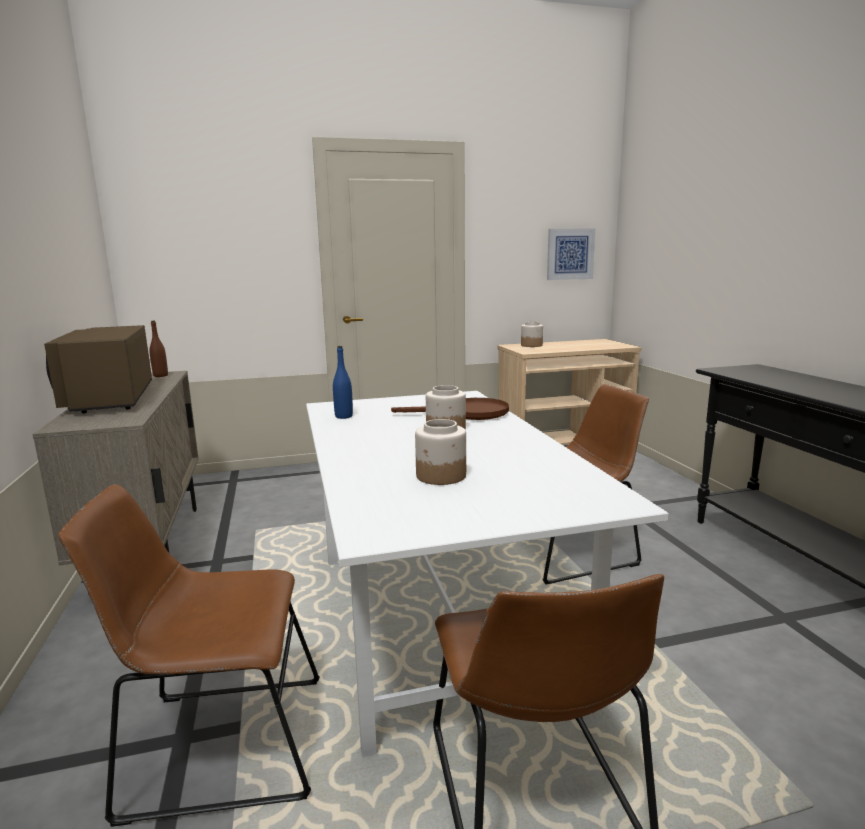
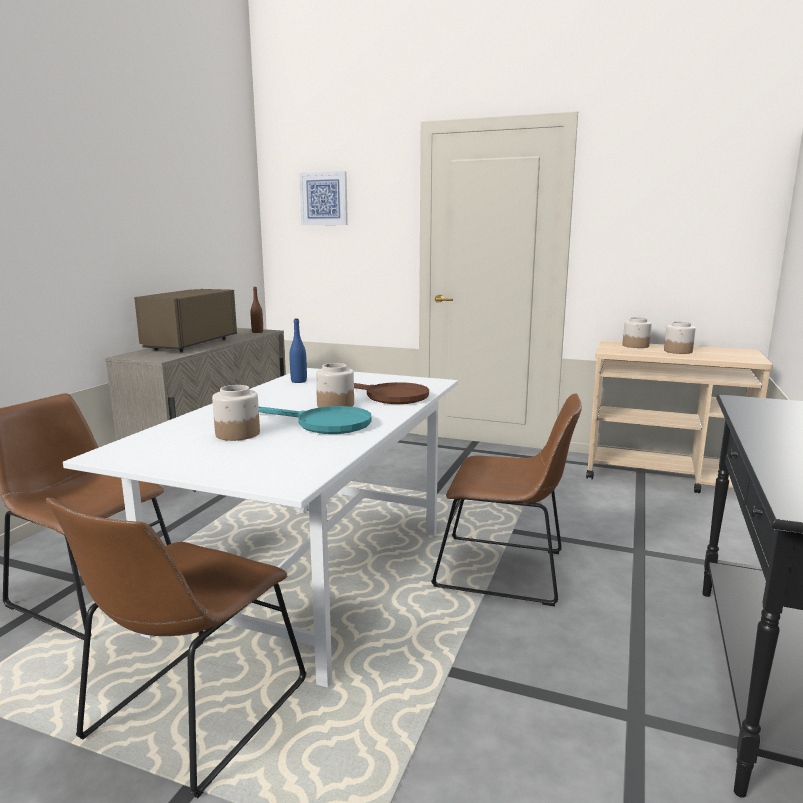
camera: 35 degrees right, 0 degrees up
(488, 447) = (324, 424): none -> turquoise frying pan
(568, 346) = (678, 351): none -> jar
(570, 254) = (712, 238): picture -> picture (324, 199)

